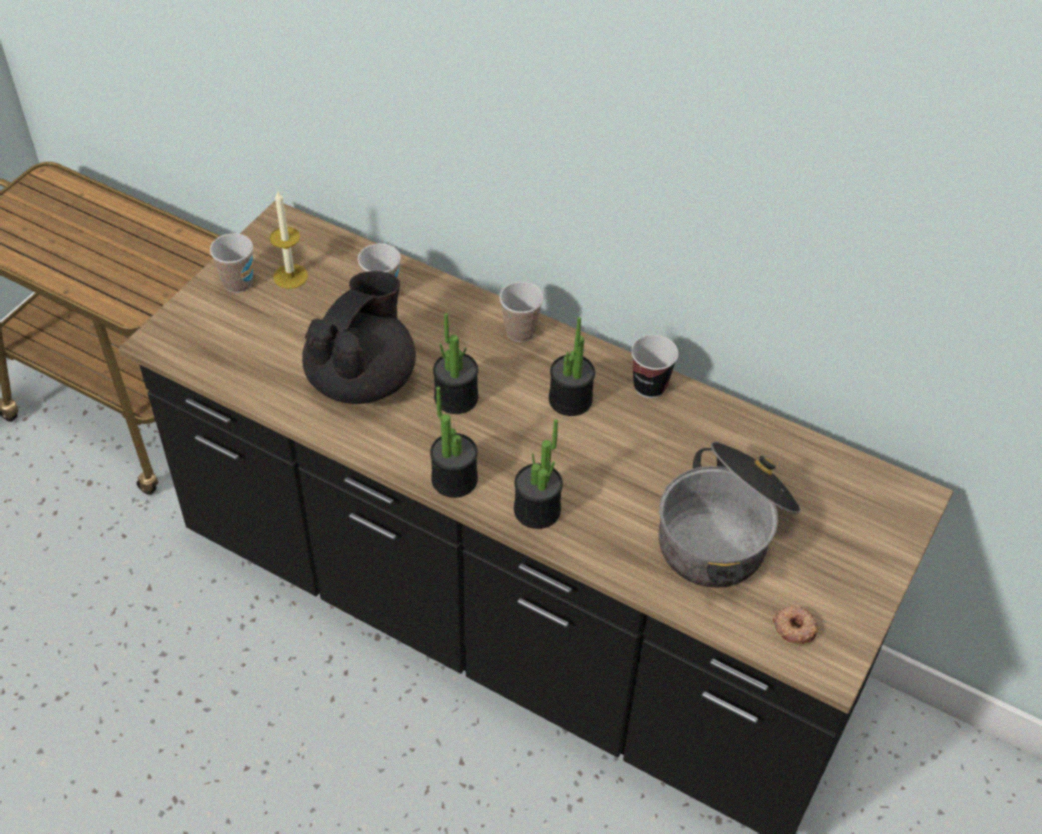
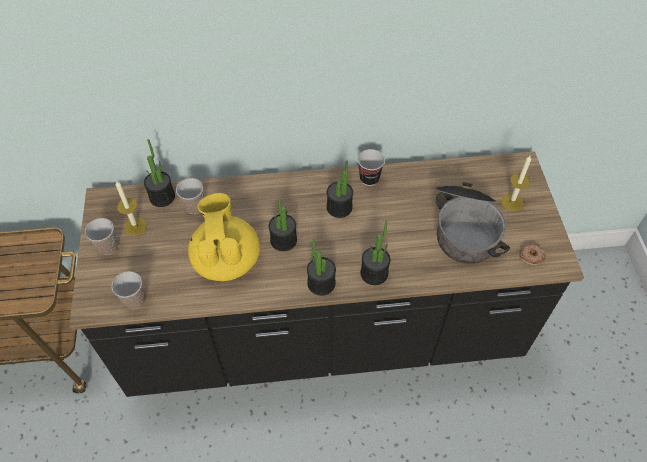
camera: 35 degrees left, 5 degrees up
(354, 259) = (162, 197): none -> potted plant
(363, 379) = (226, 259): black teapot -> yellow teapot
(520, 332) = (284, 187): cup -> cup (135, 301)
(838, 539) = (511, 202): none -> candle

